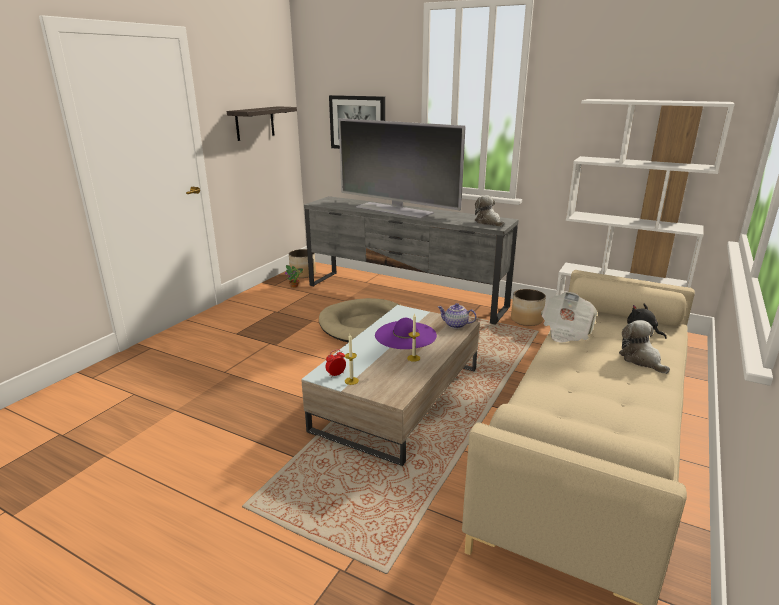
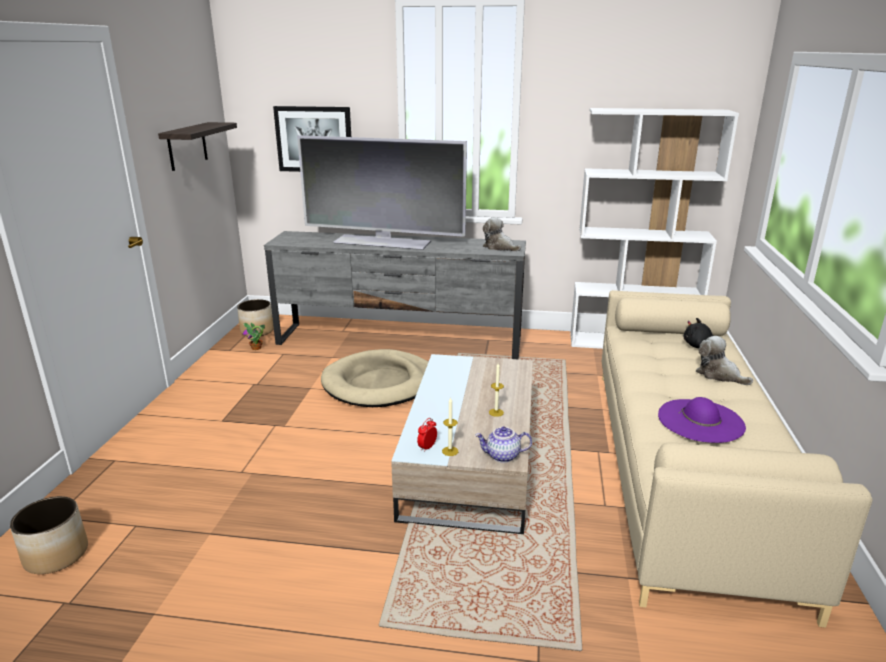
camera: 20 degrees left, 0 degrees up
(405, 335) = (468, 388): purple hat -> purple hat (701, 420)
(455, 325) = (511, 368): teapot -> teapot (502, 456)
(526, 319) = (545, 349): planter -> planter (56, 554)
(566, 331) = (634, 357): newspaper -> none

